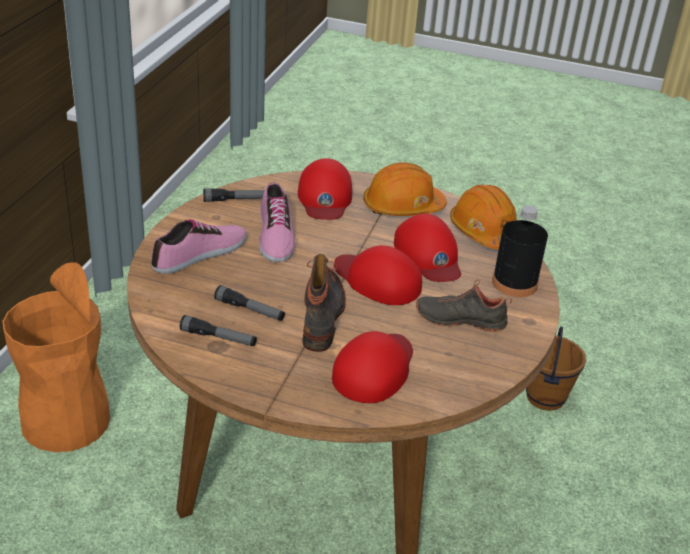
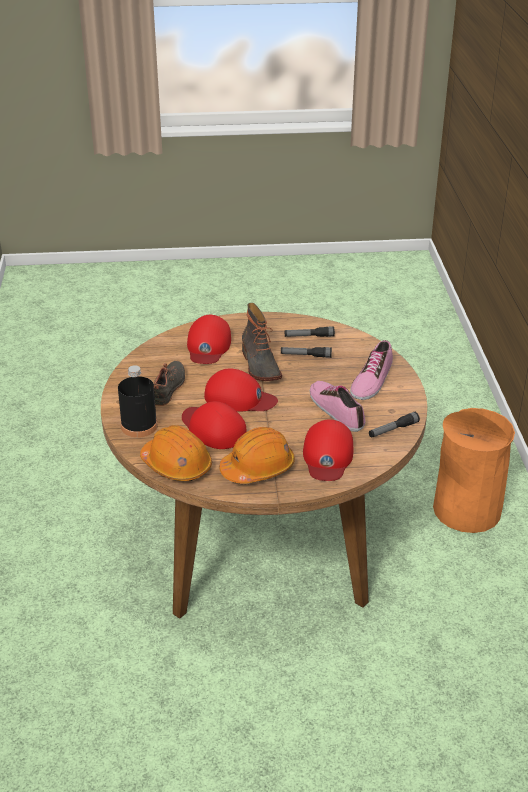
camera: 160 degrees right, 0 degrees up
(325, 197) = (327, 456): red cap -> red cap turned 150 degrees counterclockwise
(460, 319) = (169, 389): black shoe -> black shoe turned 60 degrees counterclockwise
(546, 398) = (106, 667): brown bucket -> none

